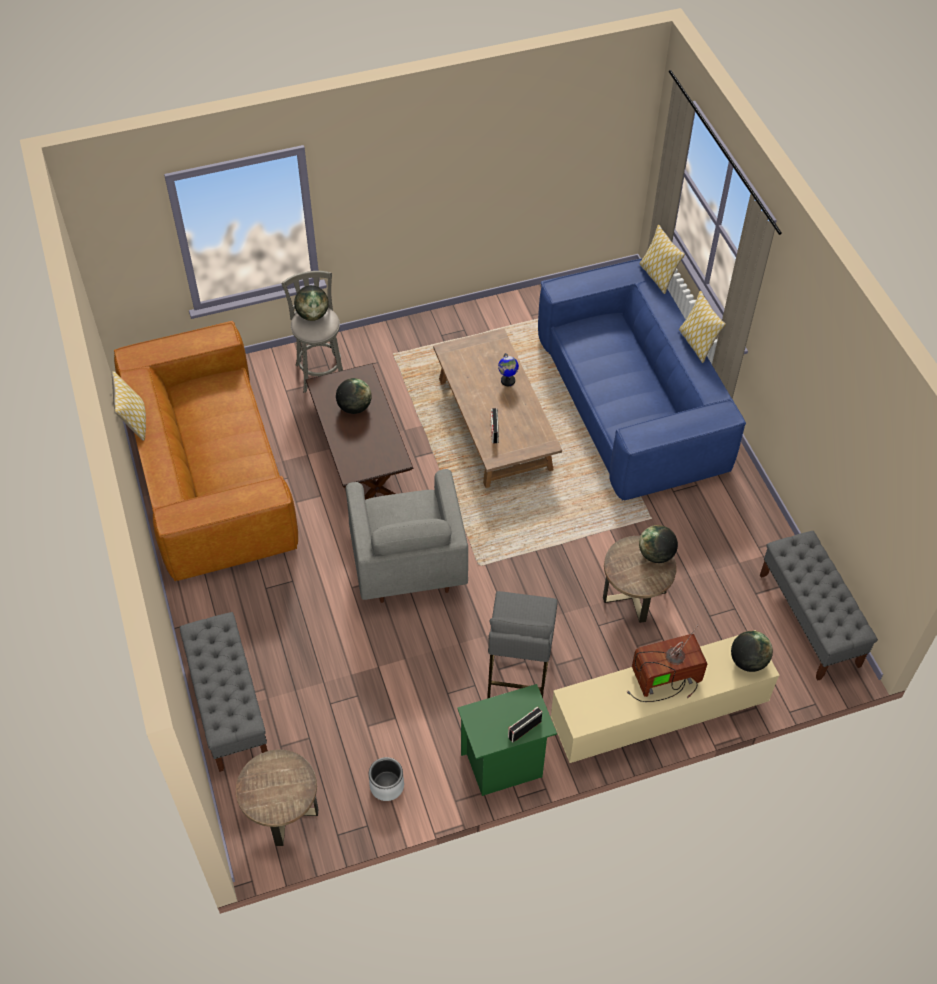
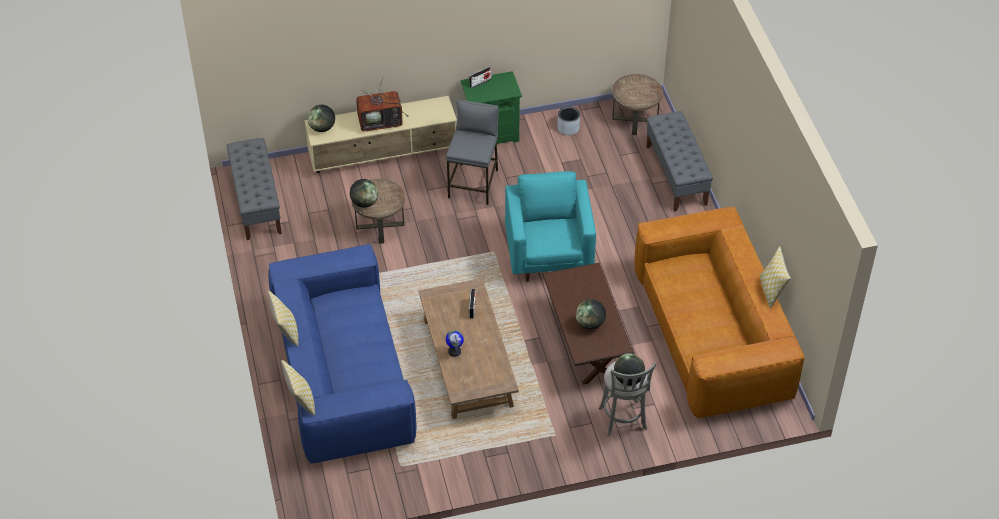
camera: 175 degrees left, 5 degrees down
(408, 565) = (549, 255): grey armchair -> turquoise armchair

